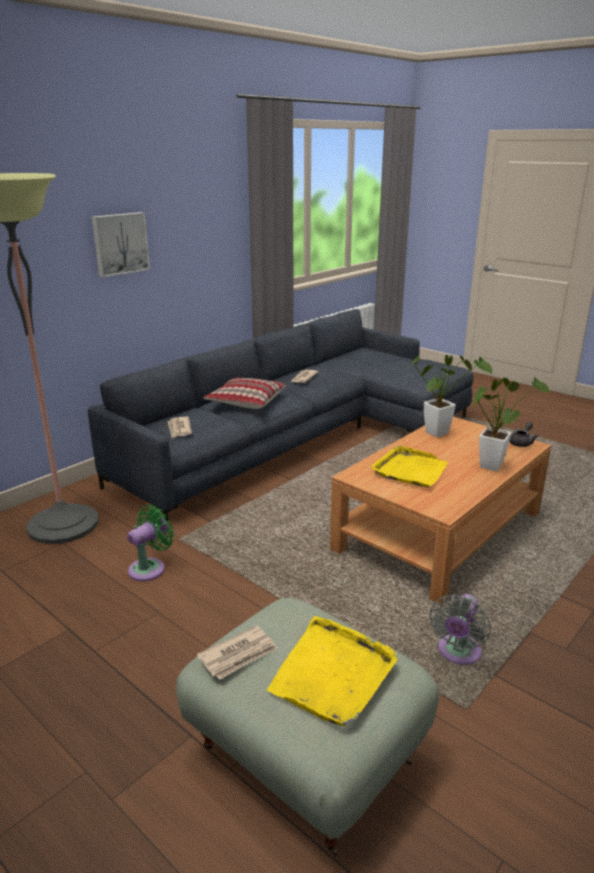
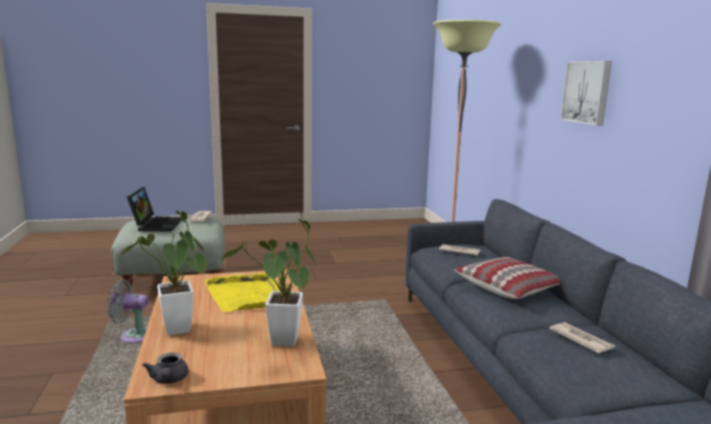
camera: 125 degrees right, 10 degrees down
(150, 568) = (362, 286): green fan -> none
(332, 674) = (156, 225): yellow tray -> laptop
(457, 653) = (134, 336): grey fan -> grey fan turned 60 degrees counterclockwise

